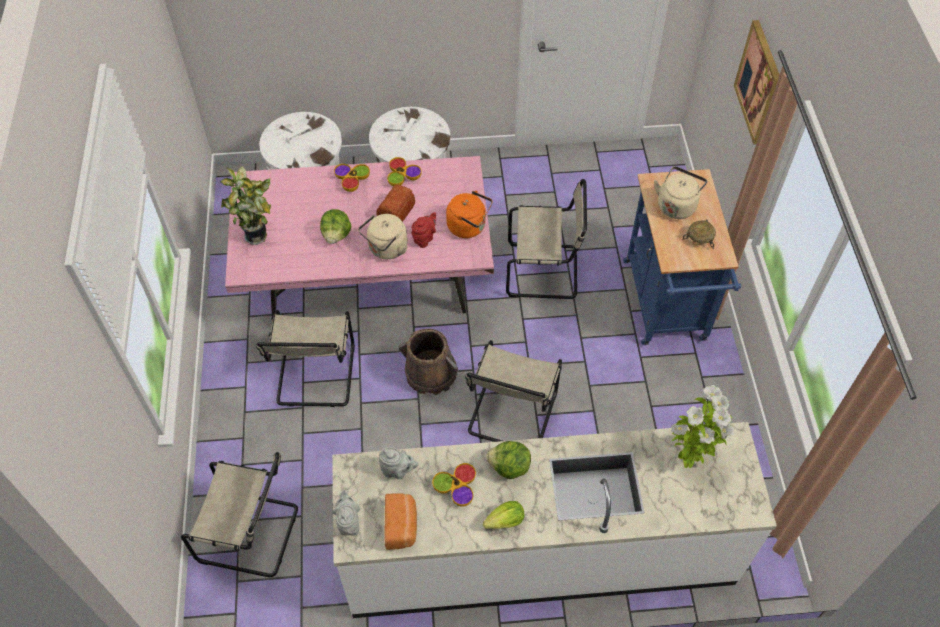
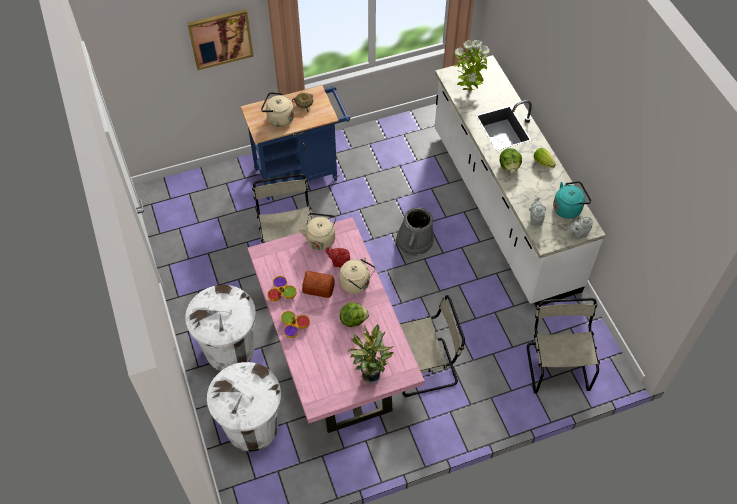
camera: 105 degrees left, 0 degrees up
(401, 526) = (568, 208): bread -> turquoise kettle
(430, 373) = (398, 294): brown bucket -> none
(457, 487) = (533, 188): bowl -> none
(469, 227) = (320, 238): orange kettle -> beige kettle
(511, 415) = (414, 241): beige chair -> grey bucket

